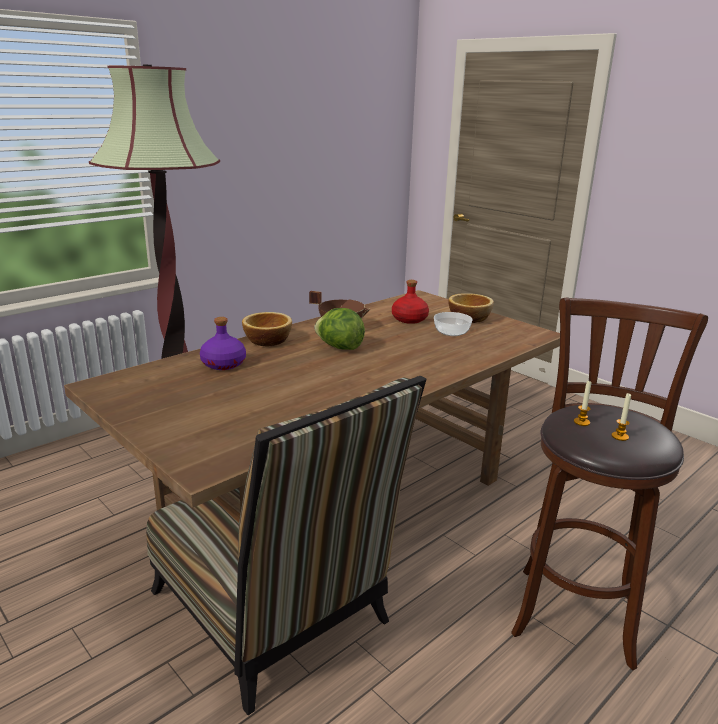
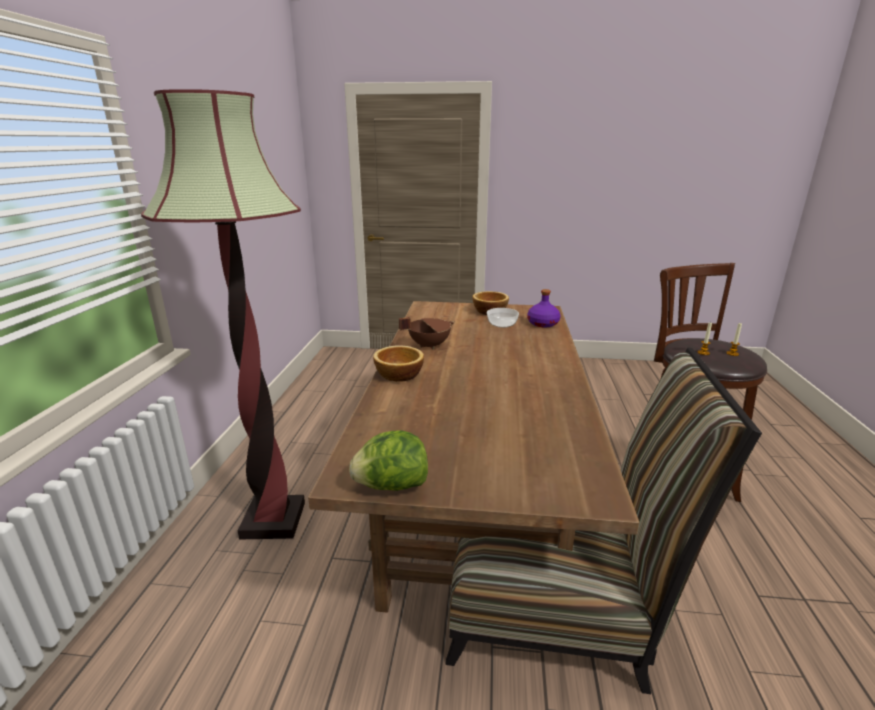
camera: 40 degrees left, 0 degrees up
(224, 364) = (412, 408): purple bottle -> purple bottle (543, 323)
(339, 347) = (461, 360): lettuce -> lettuce (391, 486)
(410, 319) = (458, 324): red bottle -> none

